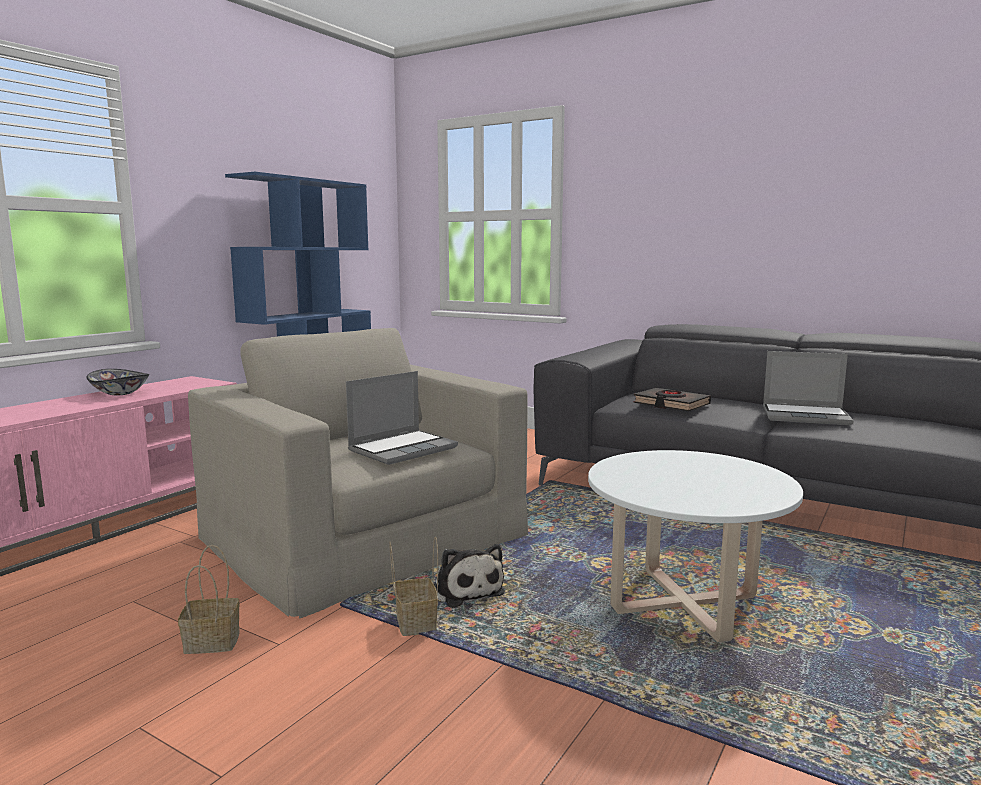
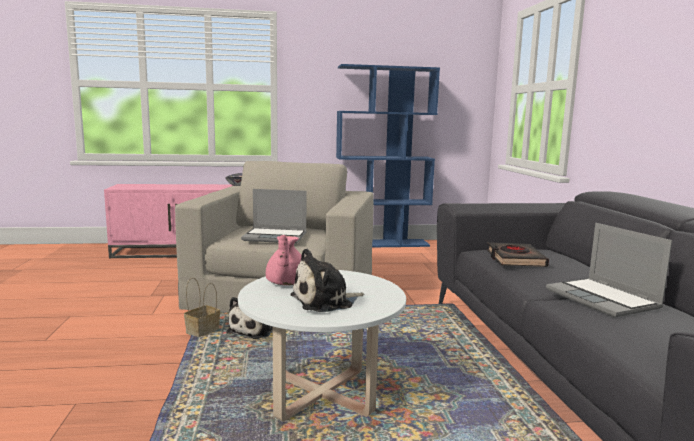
camera: 50 degrees right, 0 degrees up
(214, 641) = (142, 303): basket -> none
(638, 483) = (285, 283): none -> pink teapot
(723, 482) = (325, 301): none -> plush toy

